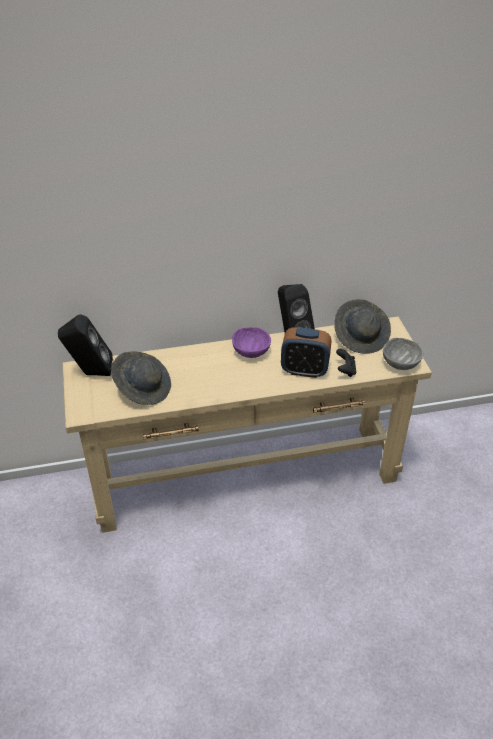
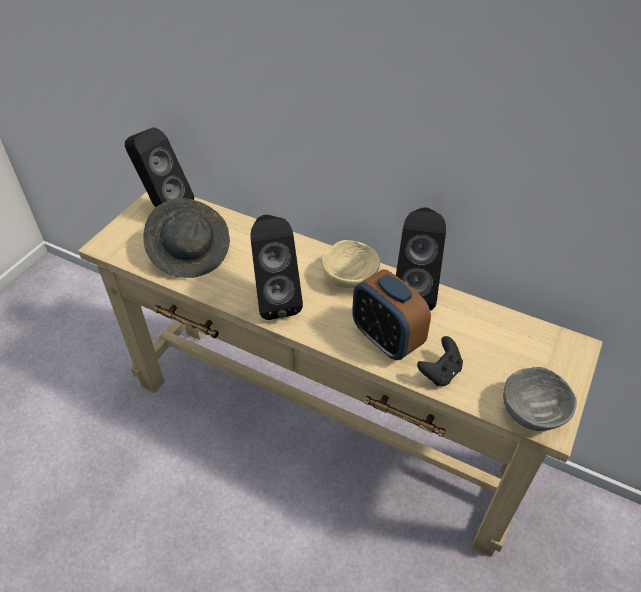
camera: 40 degrees right, 5 degrees up
(225, 384) = (275, 299): none -> black speaker
(251, 351) = (349, 277): purple bowl -> beige bowl
(361, 337) = (513, 340): grey hat -> none

